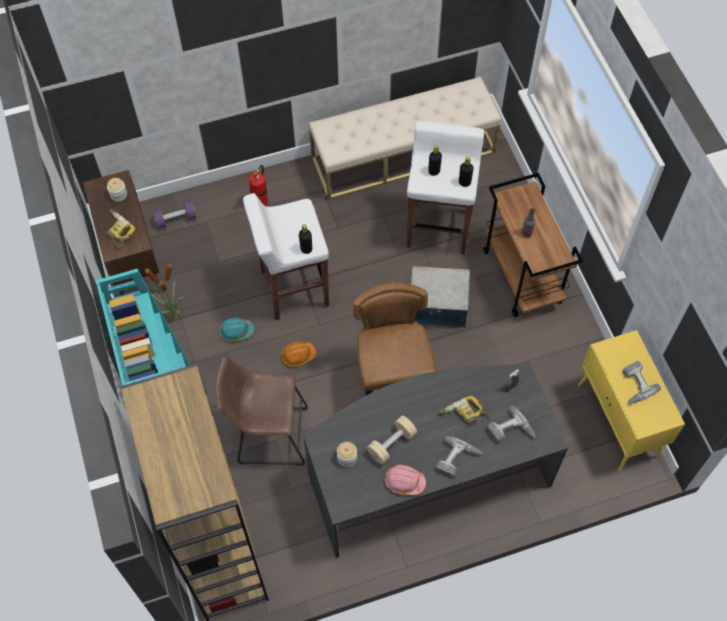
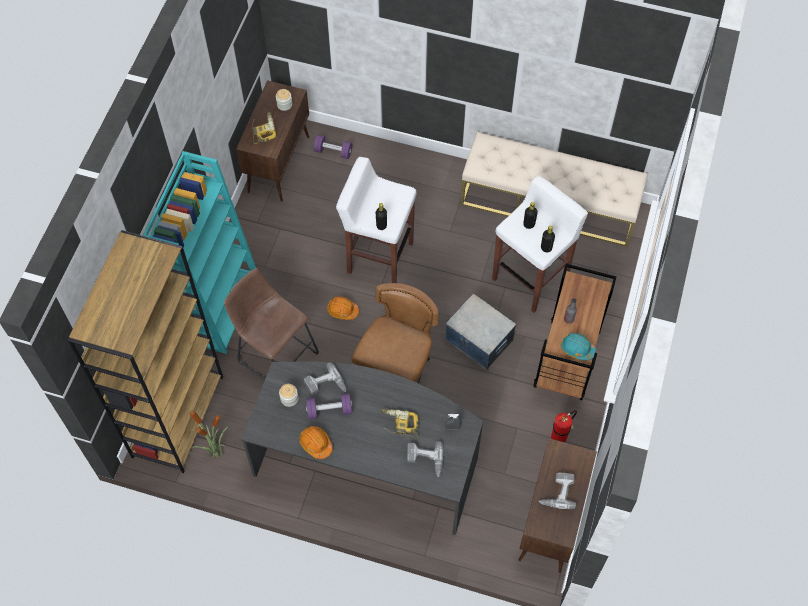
camera: 35 degrees right, 0 degrees up
(172, 316) = (275, 223): potted plant -> potted plant (215, 452)
(236, 331) = (312, 263): turquoise hard hat -> turquoise hard hat (577, 349)
(261, 202) = (407, 176): fire extinguisher -> fire extinguisher (560, 437)
(391, 444) = (329, 410): beige dumbbell -> purple dumbbell
(404, 482) = (316, 443): pink hard hat -> orange hard hat
(457, 460) = (367, 455): power drill -> power drill (325, 385)
(618, 422) = (550, 522): yellow cabinet -> brown cabinet

